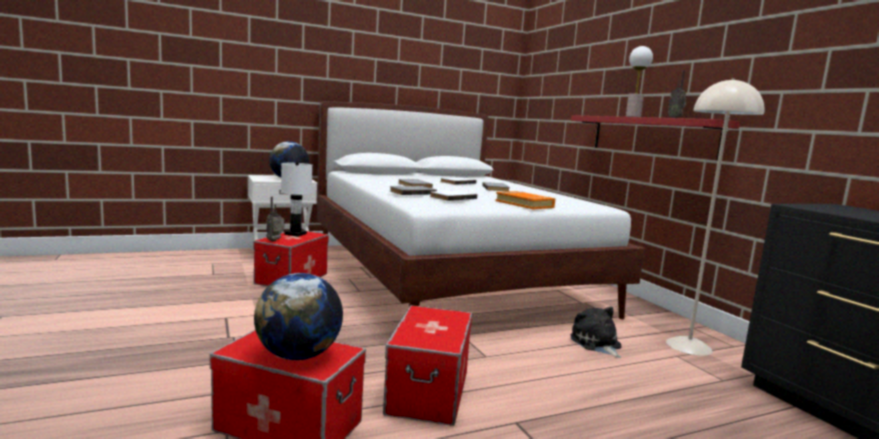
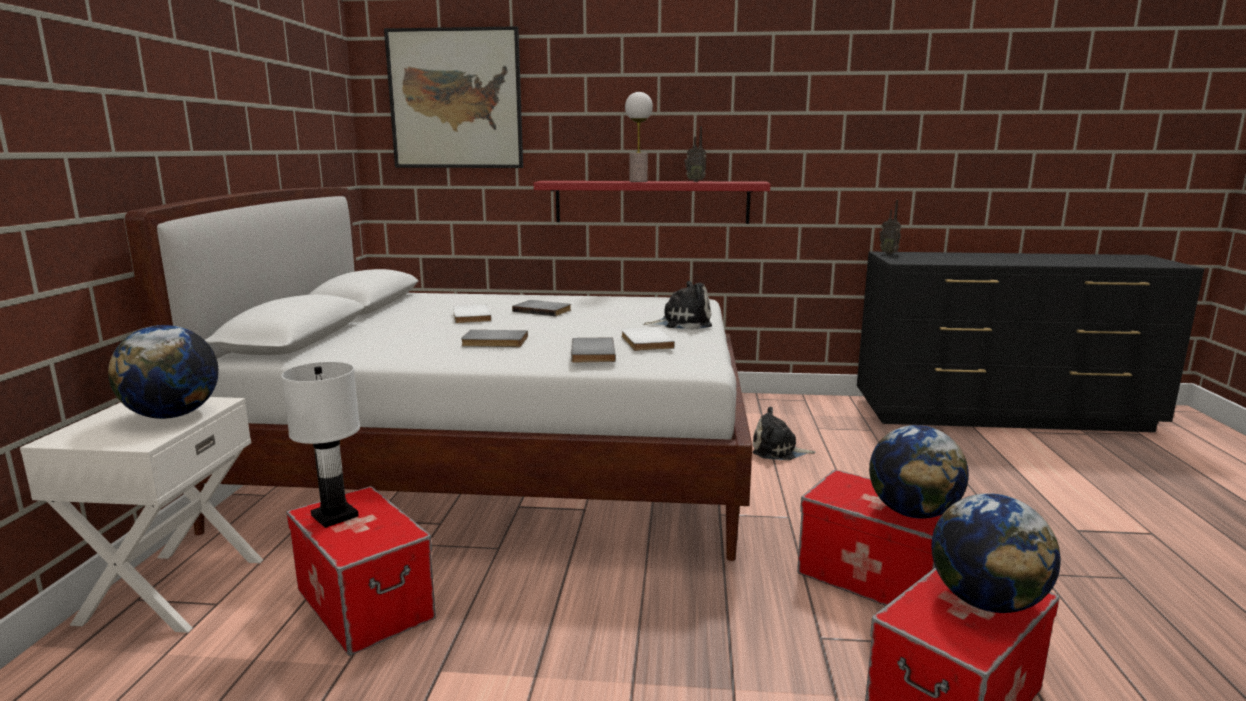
camera: 60 degrees left, 5 degrees up
(275, 241) = (373, 544): radio -> radio (889, 253)
(421, 336) = (913, 513): none -> globe
(524, 204) = (682, 323): orange book -> plush toy
(561, 63) = (456, 99): none -> picture
(688, 346) = (797, 416): beige floor lamp -> none

